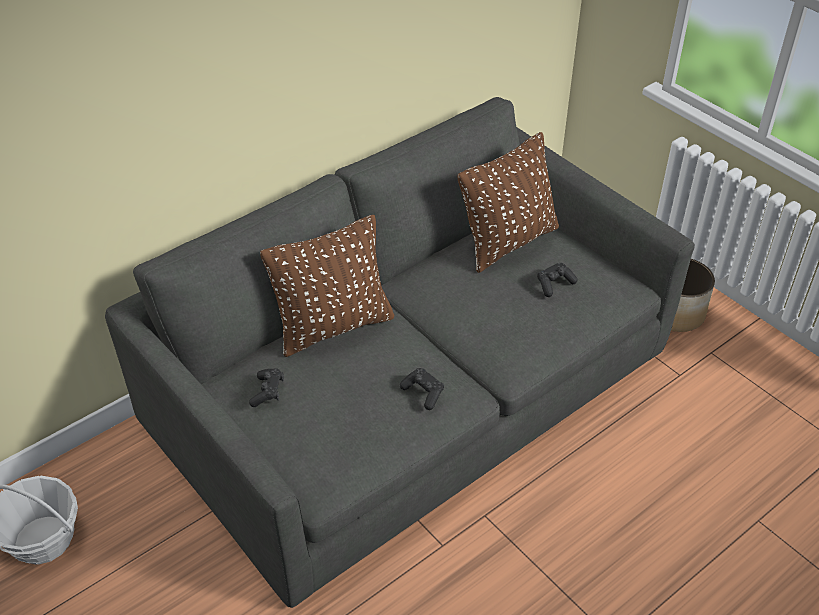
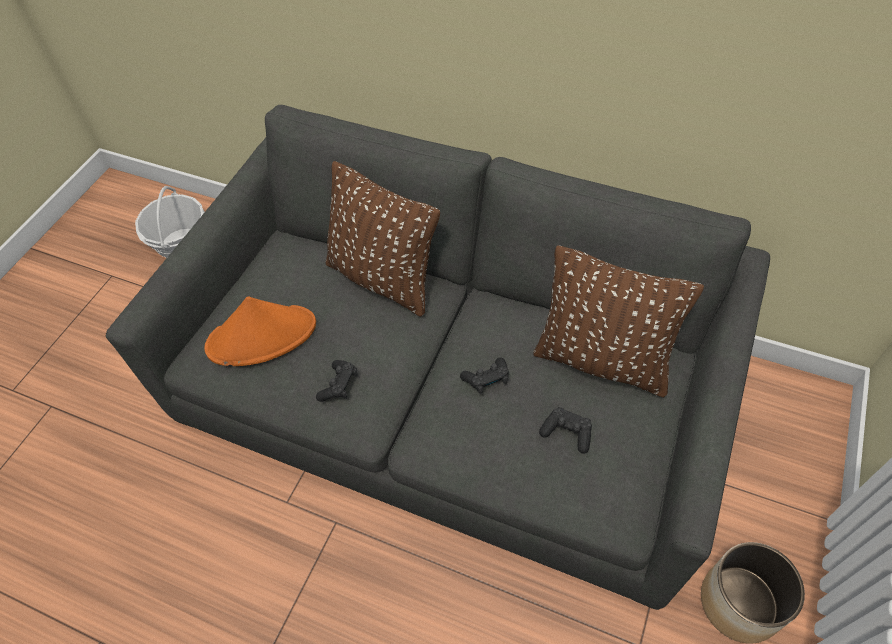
camera: 65 degrees right, 10 degrees up
(268, 392) = (279, 274): black game controller -> black game controller (487, 380)
(332, 426) = (262, 336): none -> orange hat

